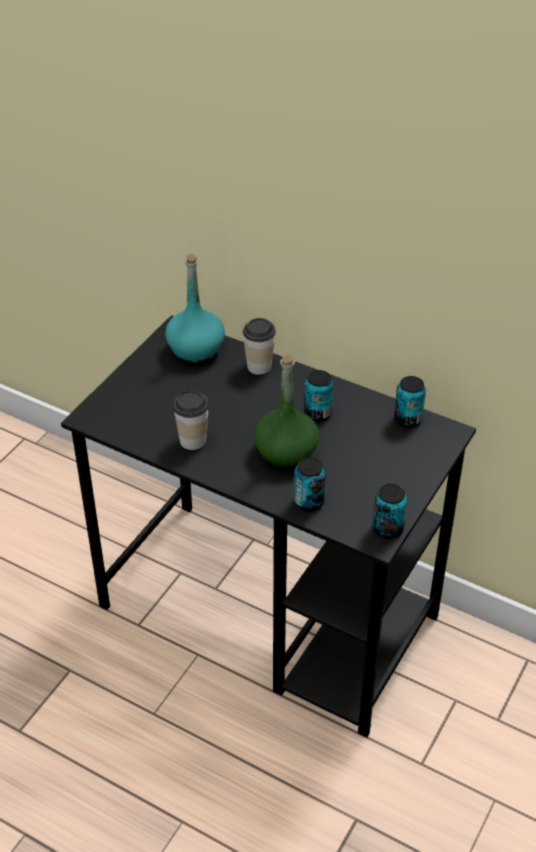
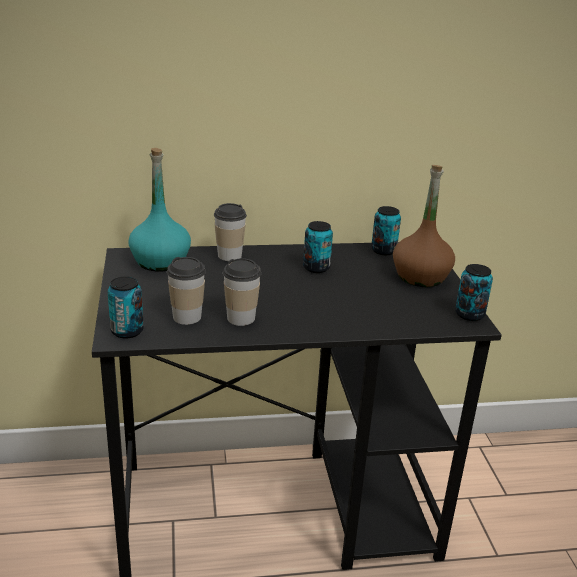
camera: 40 degrees left, 15 degrees down
(155, 420) = (187, 317): none -> cup
(286, 453) = (328, 298): green bottle -> none
(308, 502) = (391, 321): can -> can (127, 331)
(401, 466) = (420, 276): none -> brown bottle

